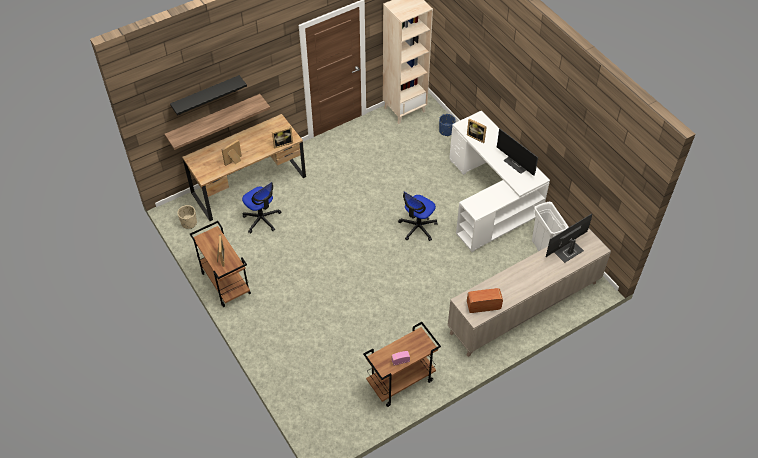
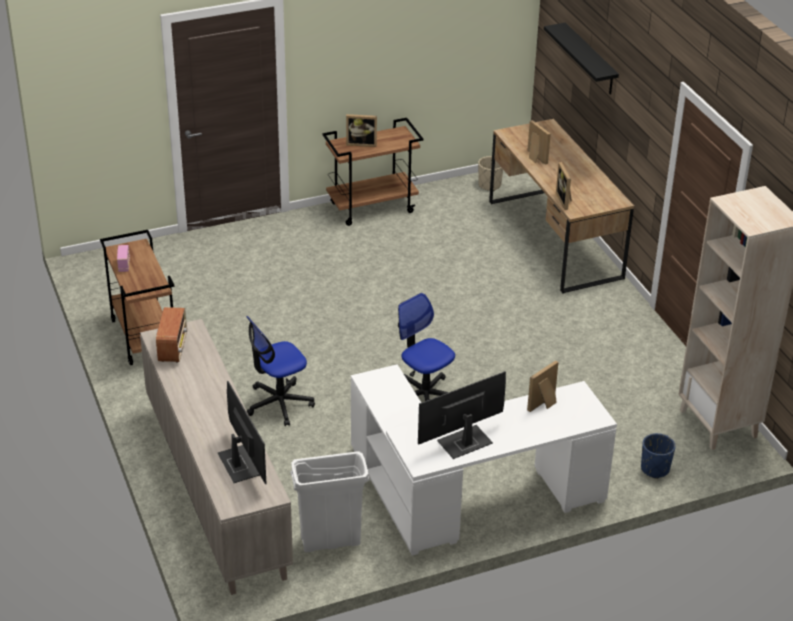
camera: 100 degrees right, 15 degrees down
(214, 119) = (587, 109): shelf -> none
(262, 219) = (481, 245): office chair -> office chair (279, 403)

